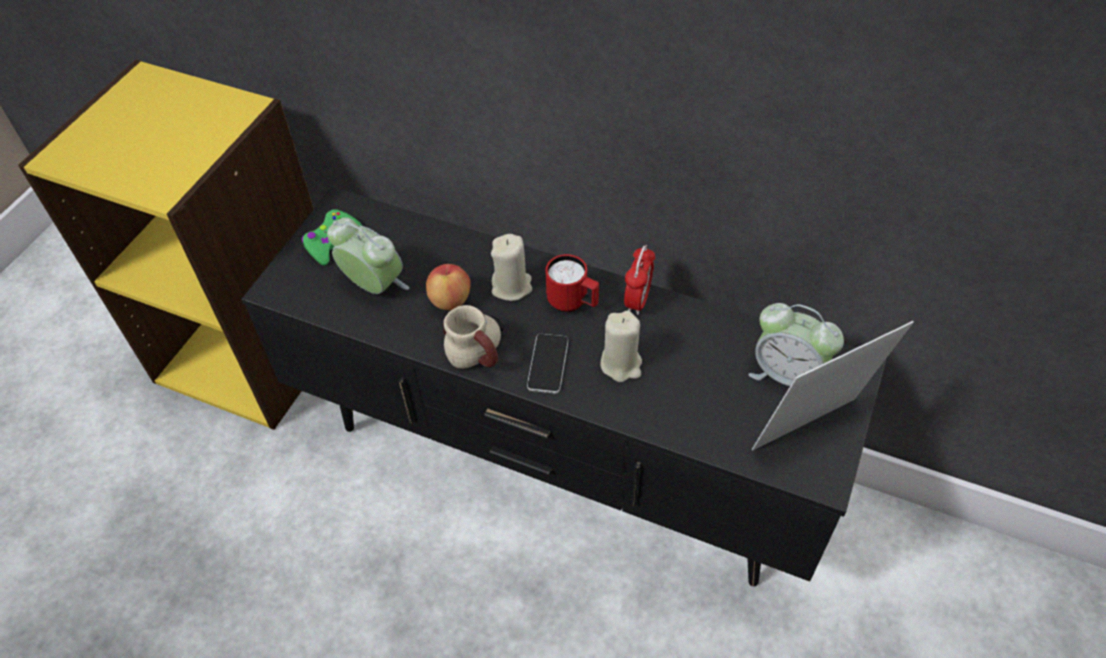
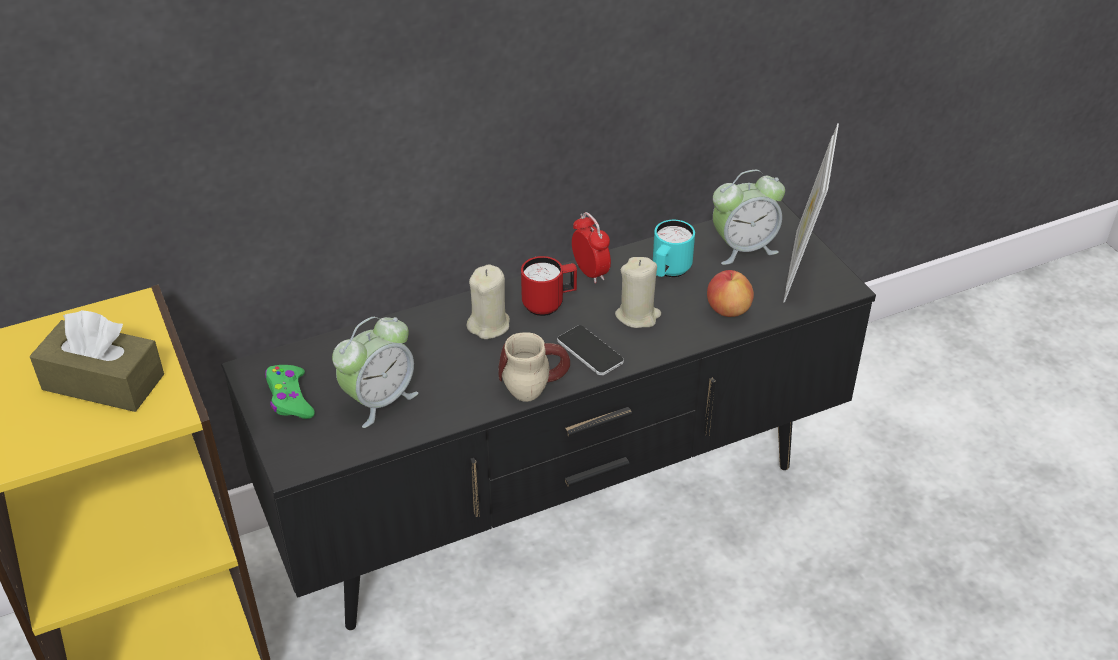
camera: 50 degrees left, 10 degrees down
(164, 146) = (103, 382): none -> brown tissue box
(374, 286) = (379, 400): alarm clock -> alarm clock turned 150 degrees clockwise
(450, 300) = (456, 366): apple -> apple (727, 310)
(696, 347) = (669, 272): none -> turquoise mug

